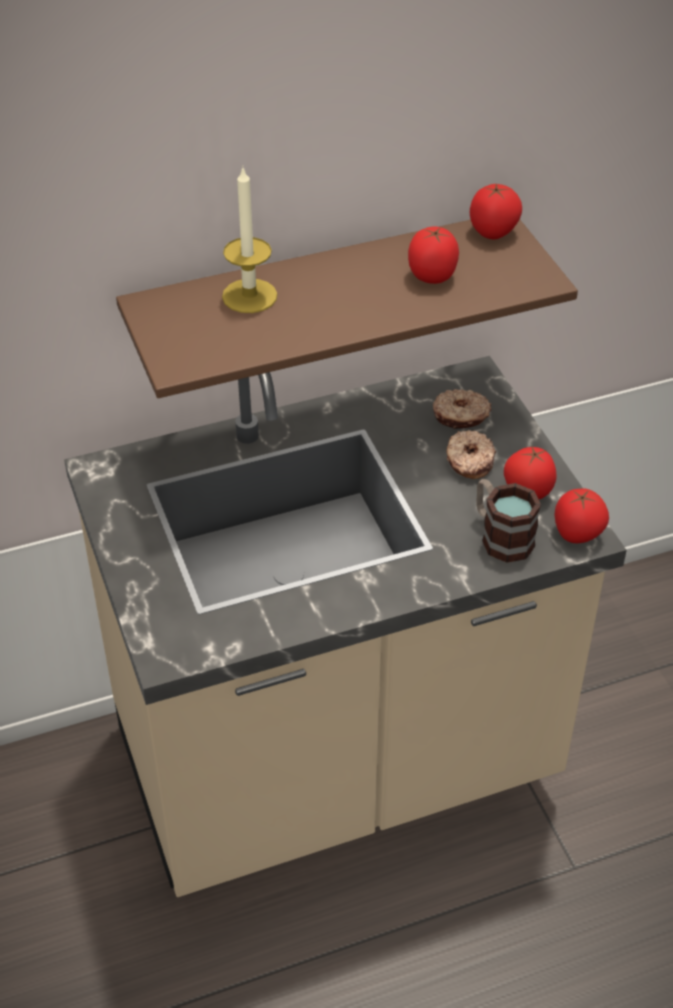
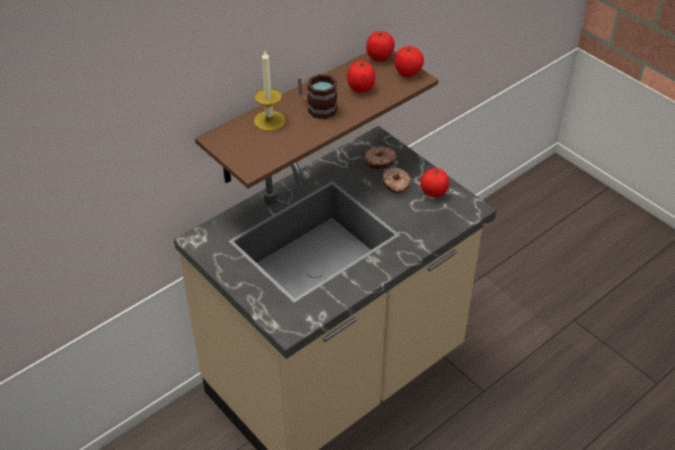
camera: 20 degrees left, 0 degrees up
(500, 536) = (431, 219): mug -> mug (317, 107)
(577, 534) = (469, 208): tomato -> tomato (408, 73)

